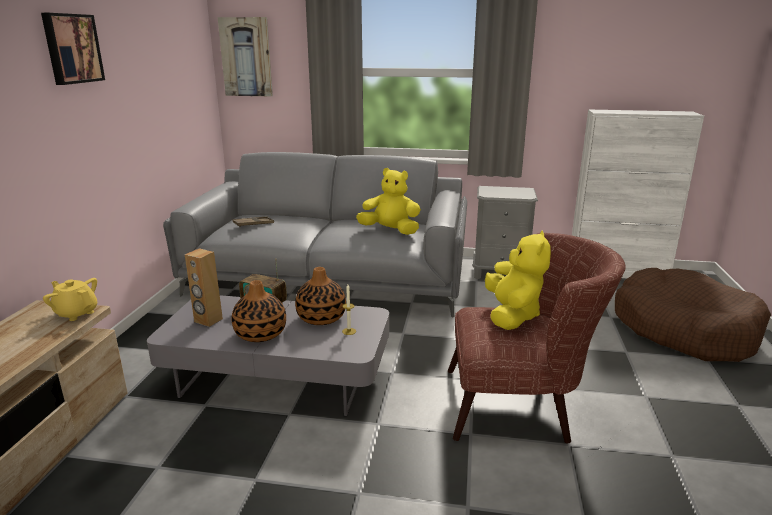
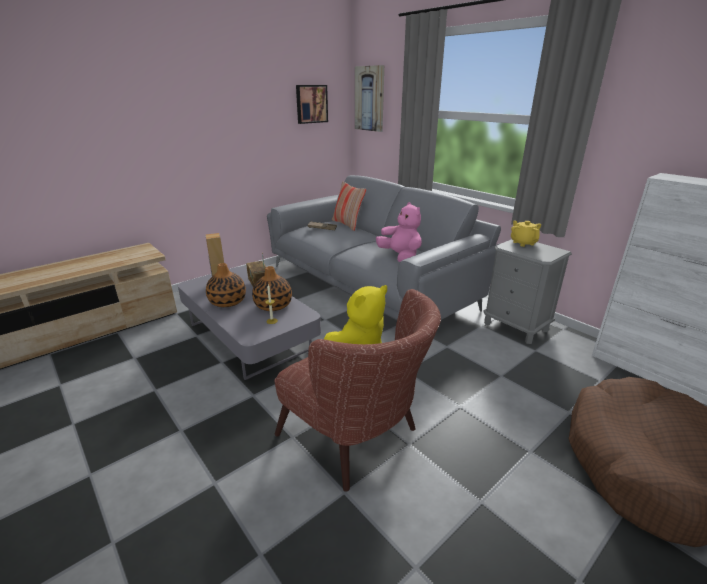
camera: 40 degrees right, 5 degrees up
(71, 48) = (198, 89): picture -> picture (311, 104)
(76, 313) = (147, 254): yellow teapot -> yellow teapot (523, 243)
(271, 214) = (348, 224): none -> pillow
(390, 231) = (400, 257): yellow plush toy -> pink plush toy

